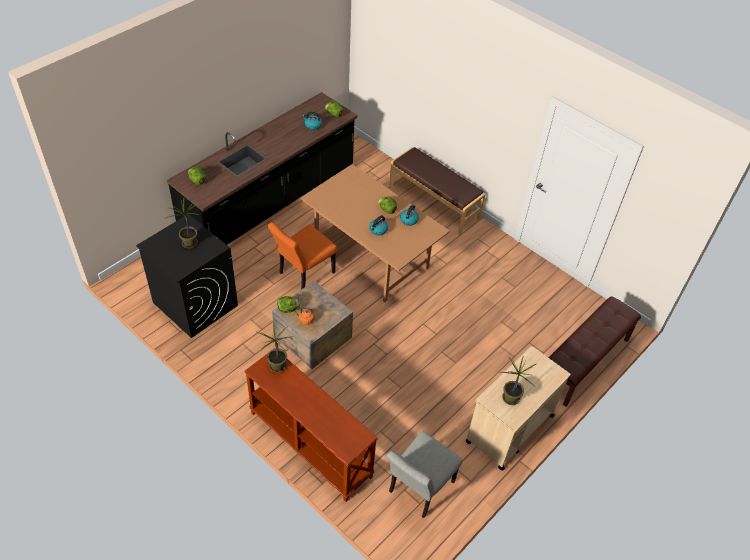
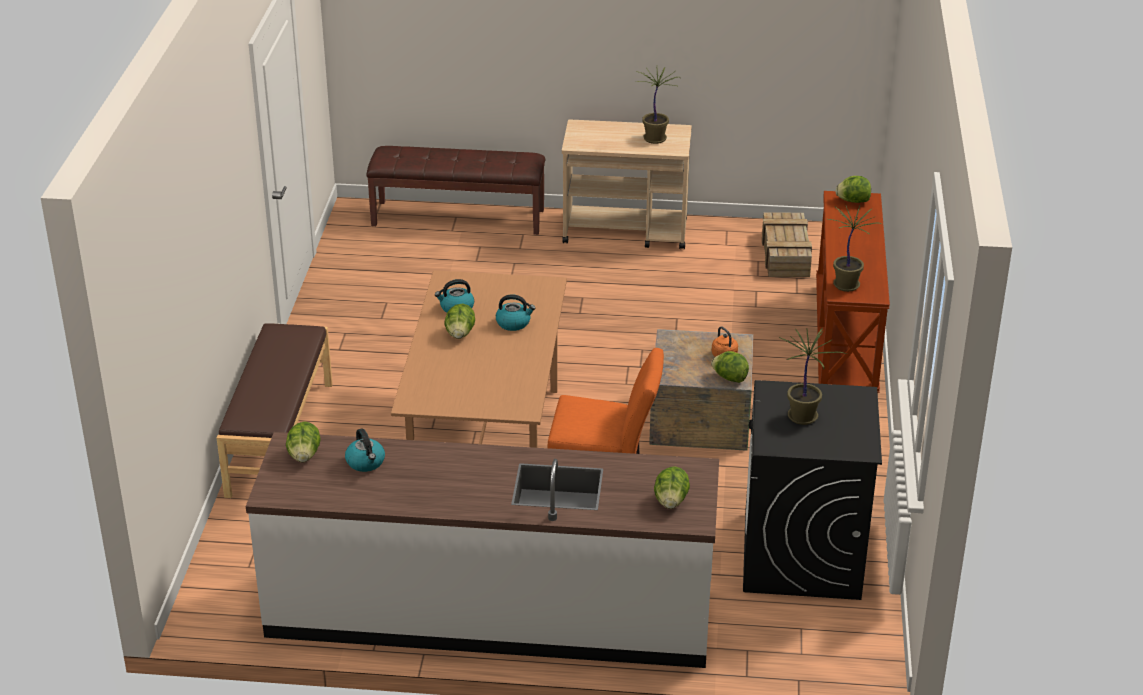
camera: 125 degrees left, 15 degrees down
(270, 202) = (490, 613): black counter -> white counter
(352, 441) = (853, 201): none -> lettuce
(418, 490) = (786, 255): grey chair -> crate

